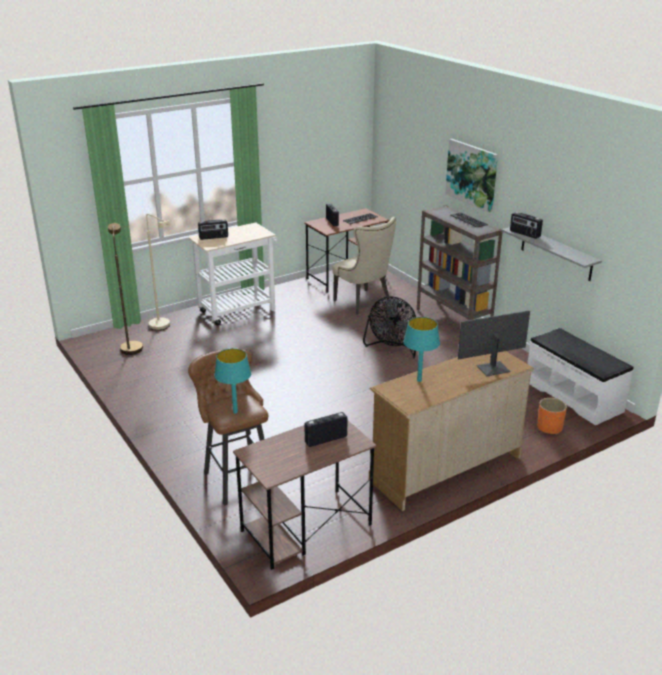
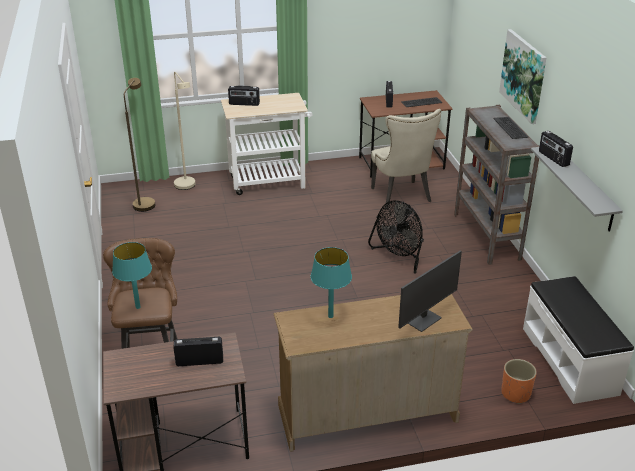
camera: 20 degrees right, 5 degrees up
(492, 368) = (423, 319): monitor -> monitor turned 135 degrees clockwise

